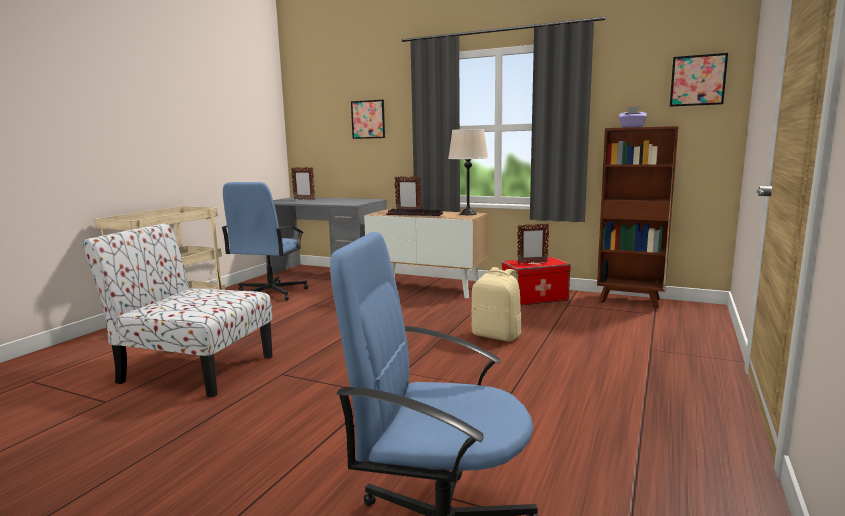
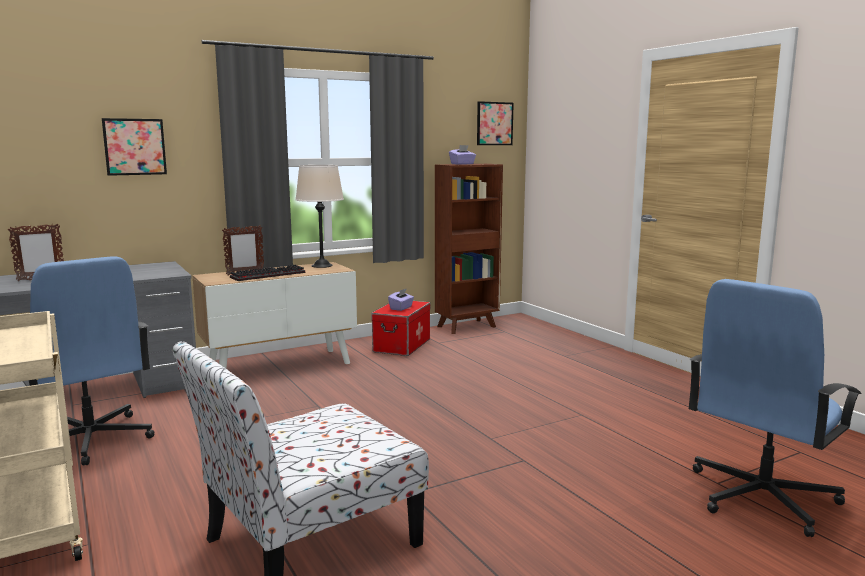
camera: 55 degrees left, 0 degrees up
(497, 335) = (465, 383): beige backpack -> none
(532, 263) = (401, 308): picture frame -> purple tissue box

